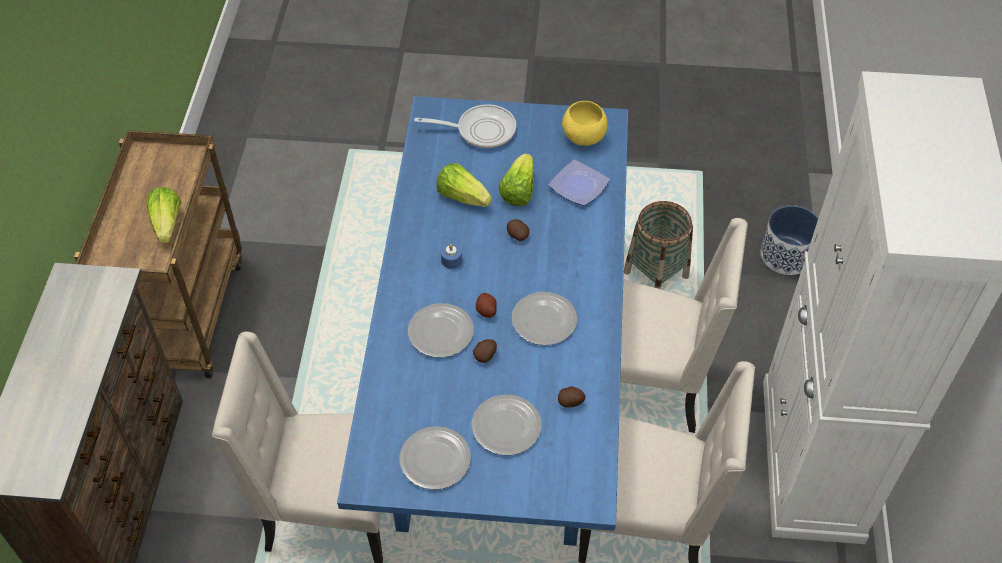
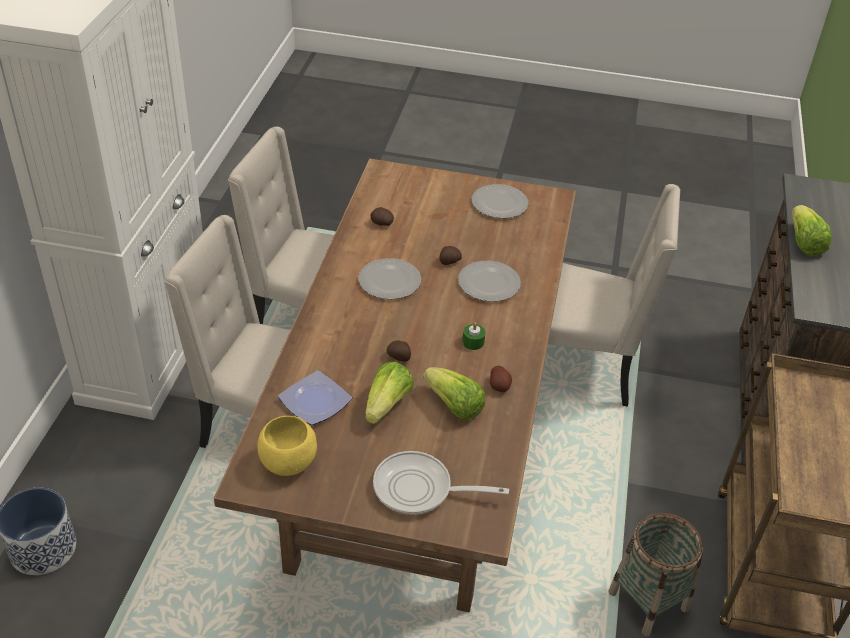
camera: 175 degrees left, 10 degrees down
(167, 224) = (794, 422): lettuce -> lettuce (803, 243)
(451, 260) = (473, 342): blue candle -> green candle
(486, 310) = (443, 295): potato -> potato (499, 386)
(501, 387) = (417, 446): blue dining table -> brown dining table
(505, 426) = (440, 216): plate -> none
(656, 275) = (211, 545): basket -> basket (648, 601)

